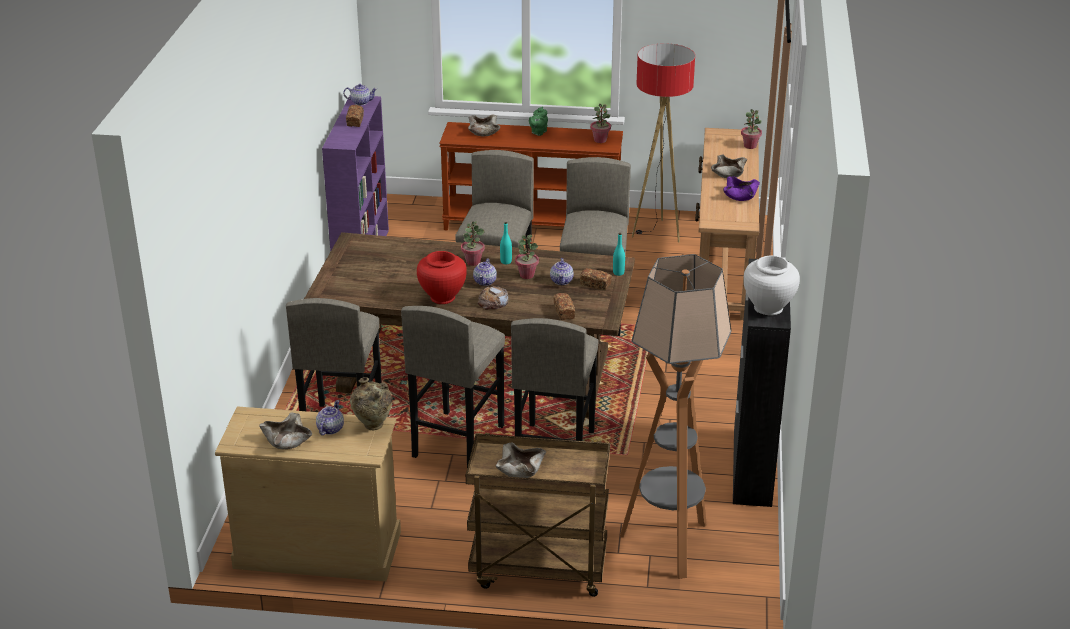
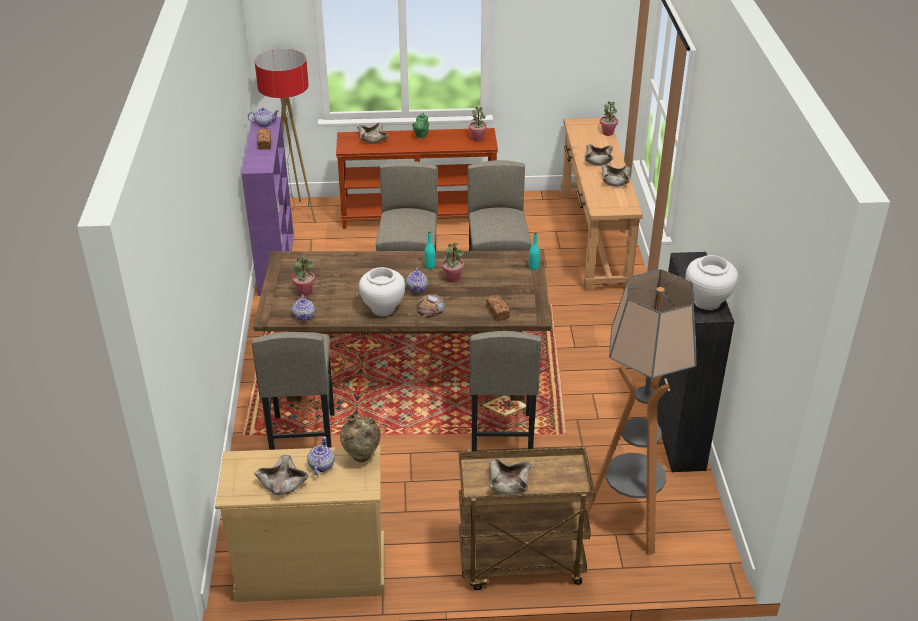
camera: 10 degrees left, 5 degrees up
(442, 297) = (383, 309): red vase -> white vase
(457, 441) = (411, 438): grey stool -> none
(473, 262) = (400, 269): potted plant -> potted plant (305, 291)
(562, 281) = (486, 281): teapot -> teapot (304, 316)
(595, 284) = (517, 281): bread -> none
(657, 233) = (528, 214): floor lamp -> floor lamp (296, 214)
(740, 195) = (615, 181): purple bowl -> beige bowl

